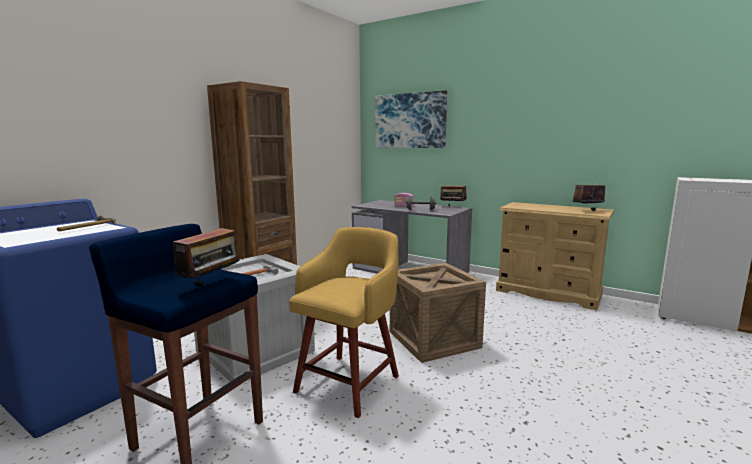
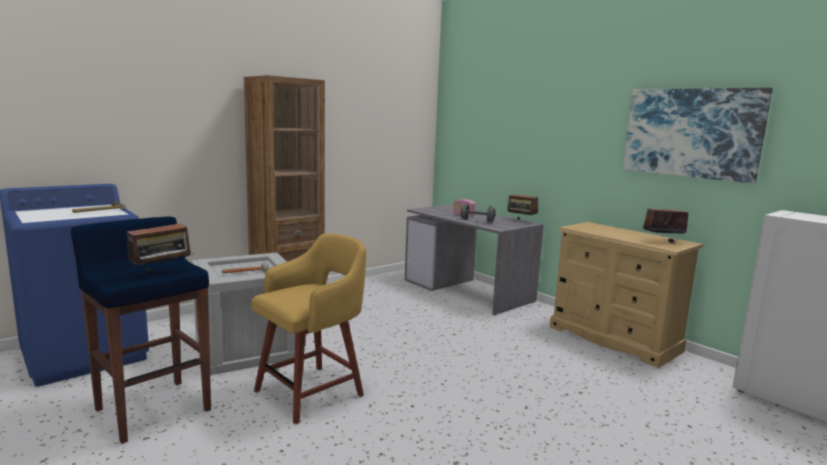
camera: 15 degrees right, 0 degrees up
(410, 121) = (485, 115): picture -> picture (691, 133)
(434, 339) = (430, 367): crate -> none

